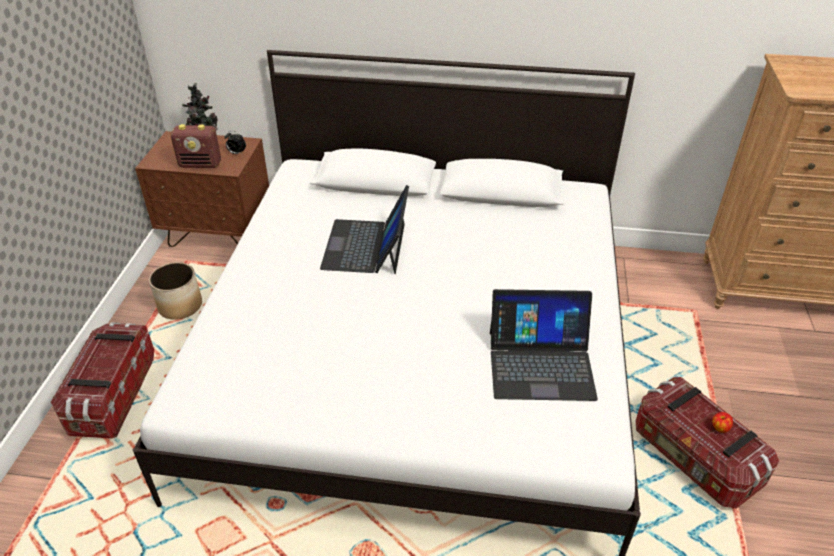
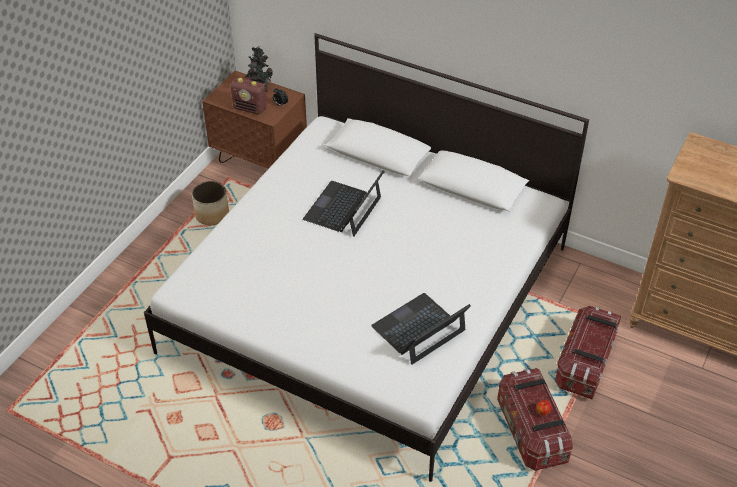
camera: 20 degrees right, 5 degrees up
(113, 396) = (147, 271): storage box -> storage box (585, 363)
(540, 364) = (419, 329): laptop -> laptop turned 120 degrees clockwise

